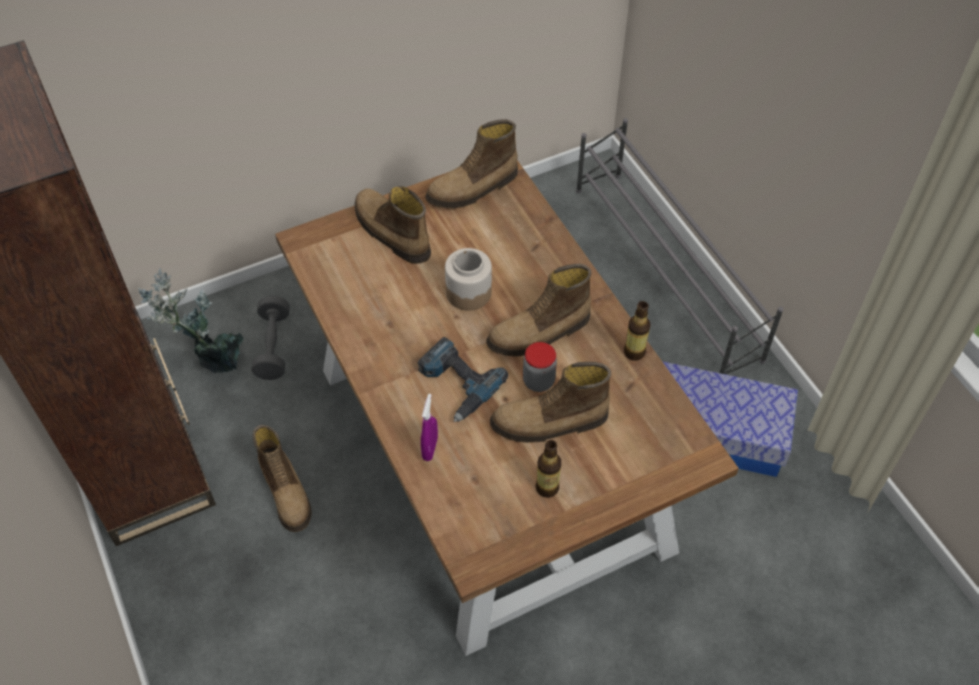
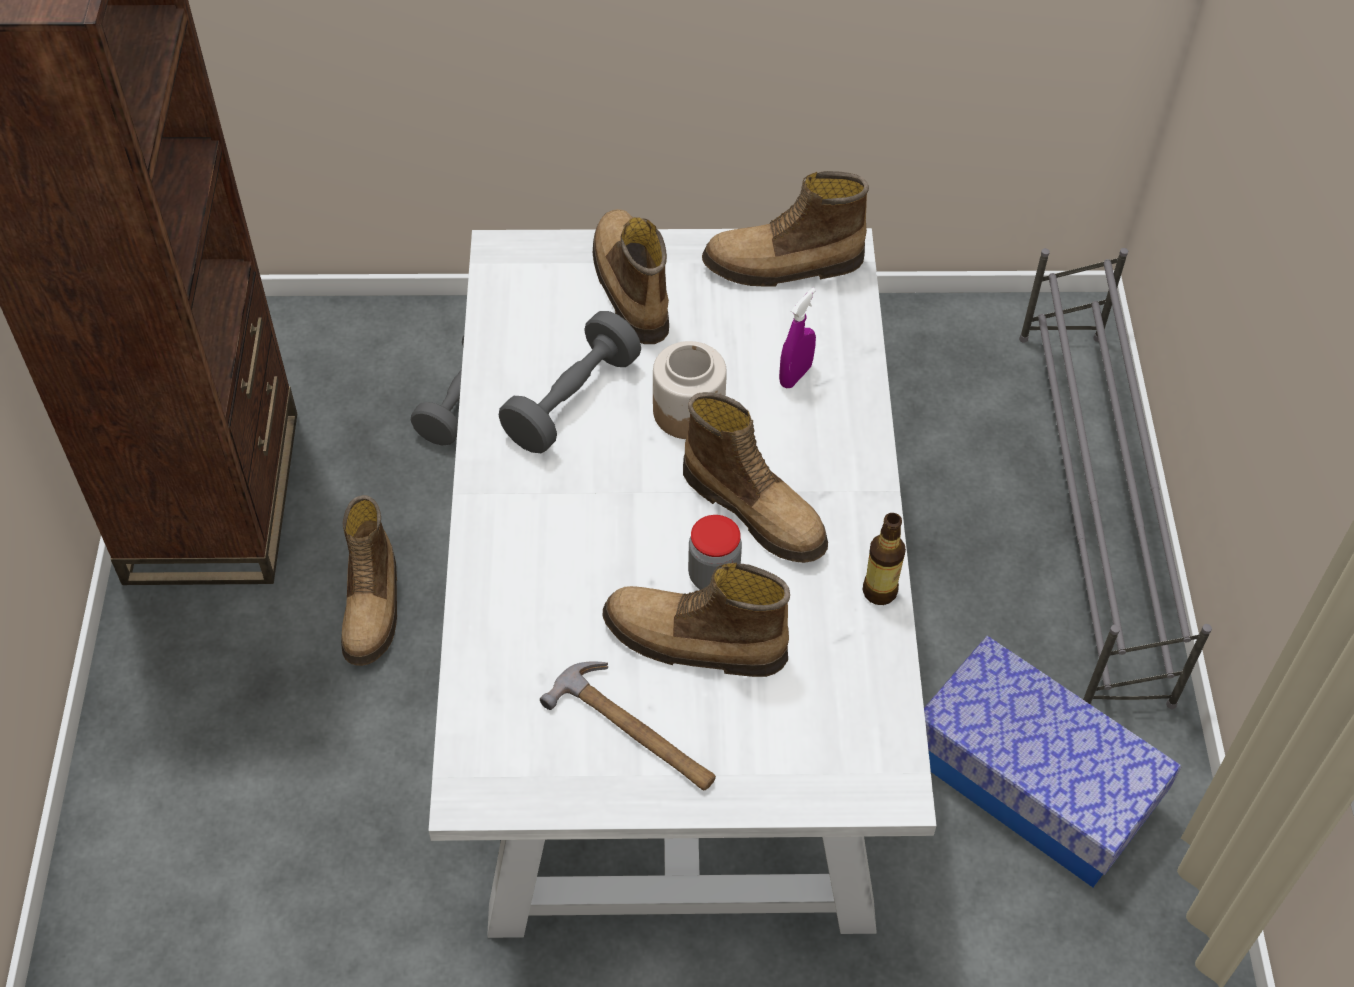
camera: 25 degrees right, 0 degrees up
(209, 359) = (371, 384): potted plant -> none
(396, 312) = (572, 400): none -> grey dumbbell
(430, 448) = (506, 608): purple spray bottle -> purple spray bottle (795, 375)
(456, 384) = (594, 534): power drill -> none
(492, 458) = (678, 678): brown dining table -> white dining table
(540, 333) = (756, 509): boot -> boot turned 135 degrees counterclockwise
(547, 487) = (635, 732): bottle -> hammer

